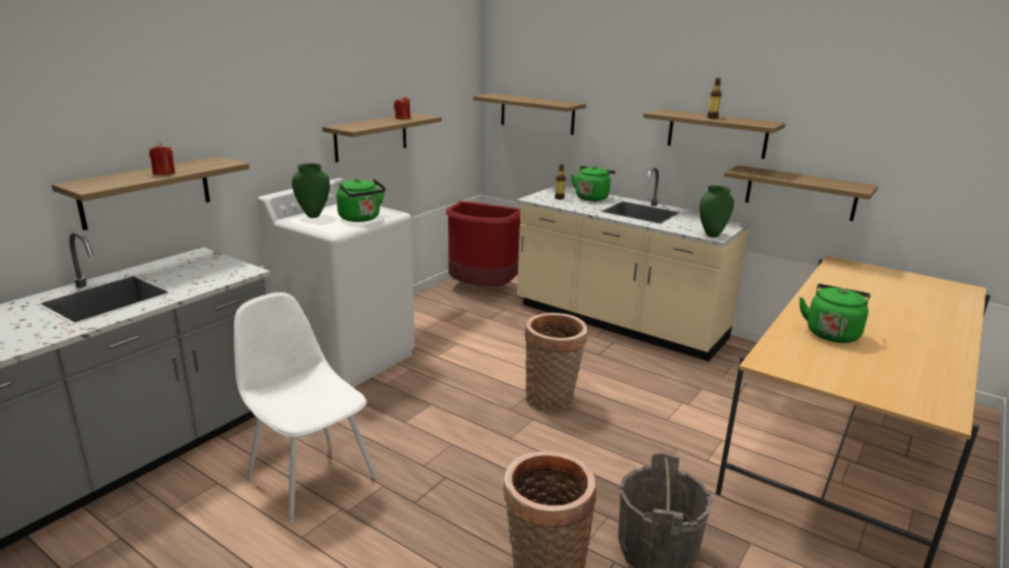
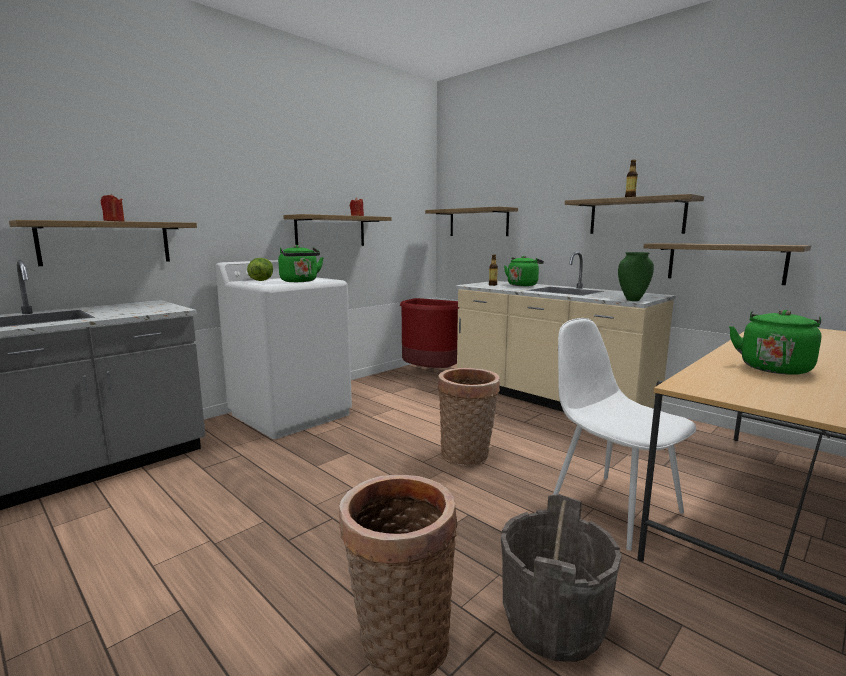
camera: 10 degrees right, 10 degrees down
(310, 477) = (198, 508): white chair -> white chair (612, 508)
(313, 216) = (261, 280): green vase -> lettuce

